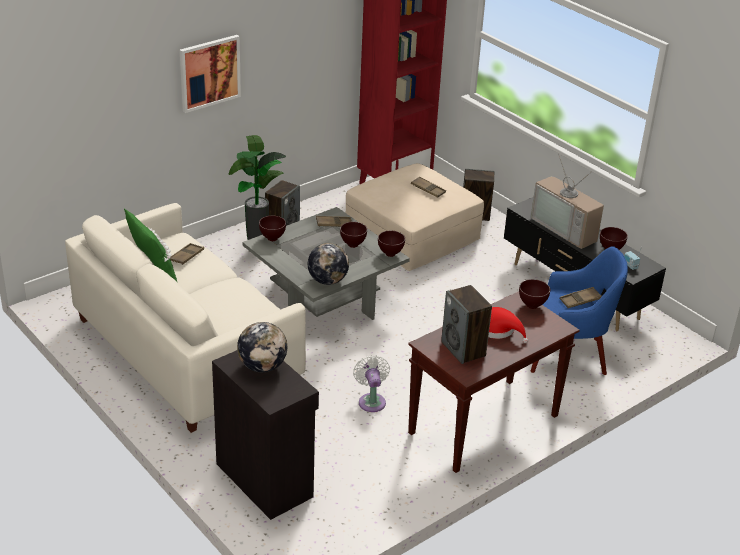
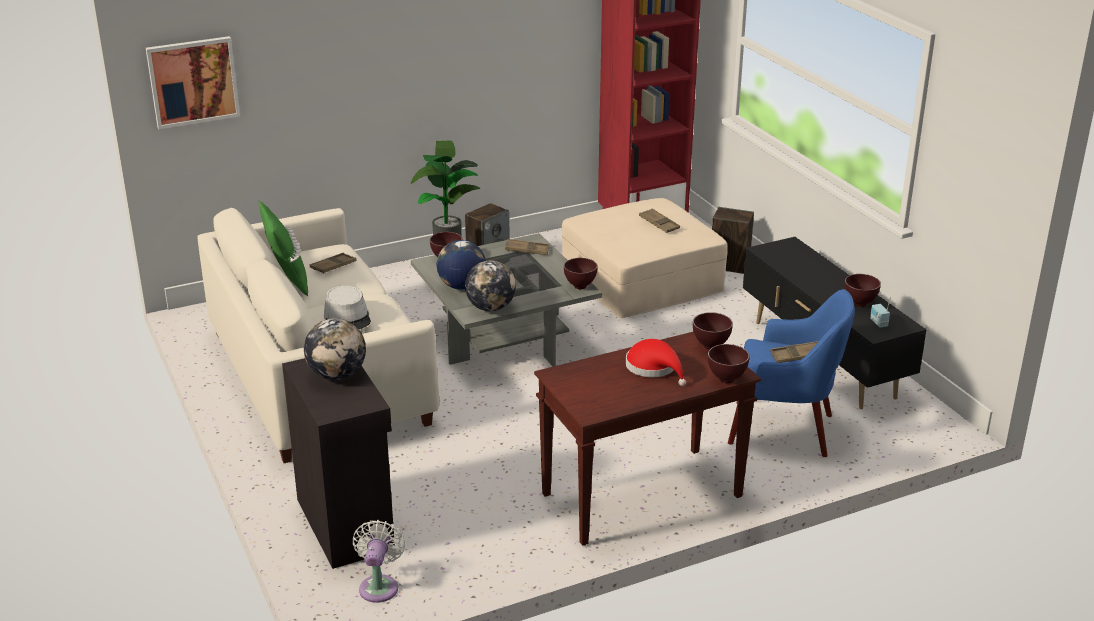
camera: 15 degrees right, 5 degrees down
(209, 73) = (398, 62): picture -> picture (193, 81)
(222, 304) = (347, 317): none -> grey hat
(295, 263) = (461, 286): none -> globe
(353, 245) = (539, 273): brown bowl -> brown bowl (727, 379)
(371, 401) = (513, 453): white fan -> white fan (379, 586)
(464, 349) = (600, 385): speaker -> none
(567, 228) = (813, 276): television -> none

